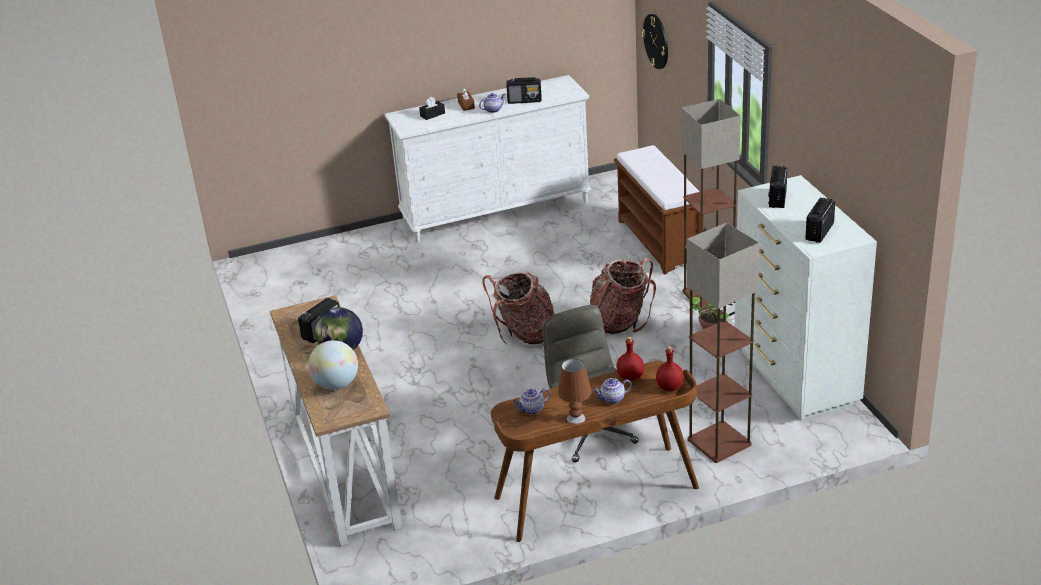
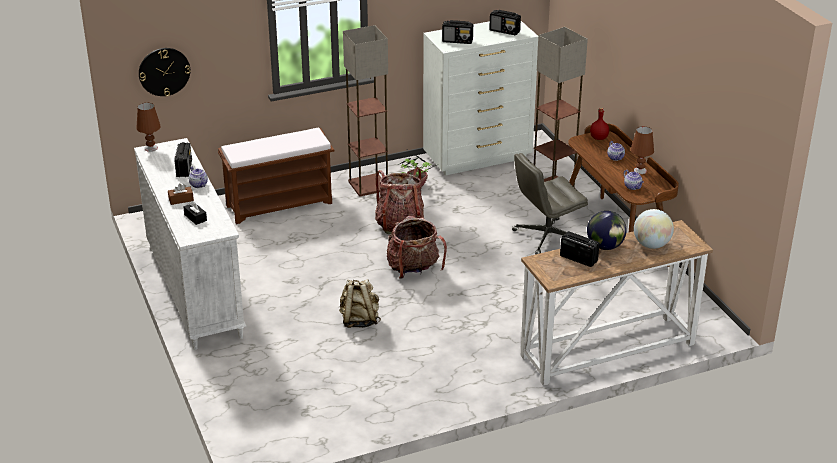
camera: 95 degrees left, 0 degrees up
(433, 303) = (359, 320): none -> beige backpack
(567, 82) = (151, 148): none -> brown table lamp
(631, 377) = (589, 151): red bottle -> none

